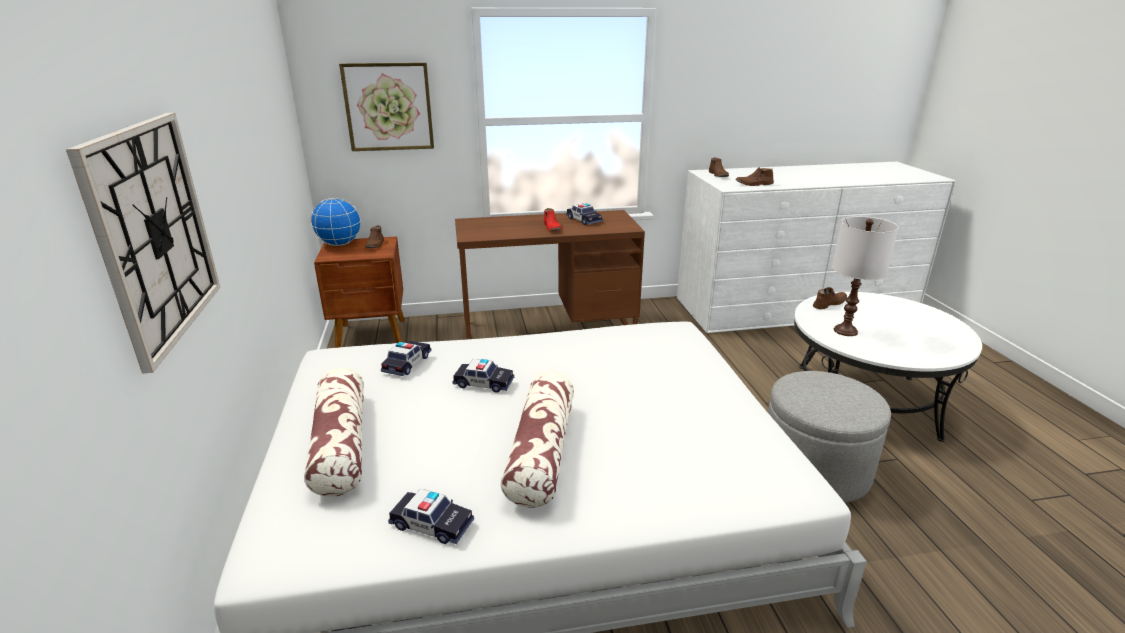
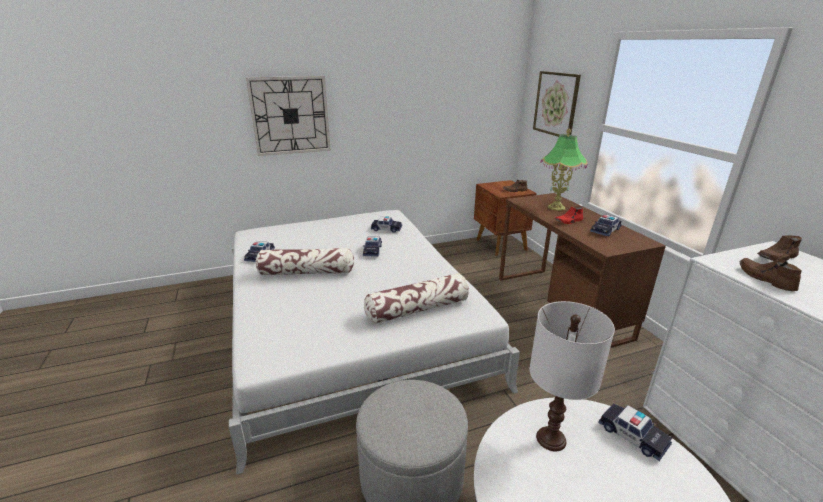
camera: 80 degrees right, 0 degrees up
(340, 244) = (507, 183): globe -> none
(341, 444) = (317, 230): pillow -> pillow (418, 309)
(508, 225) = (556, 207): none -> table lamp
(828, 304) = (632, 435): brown shoe -> toy car

